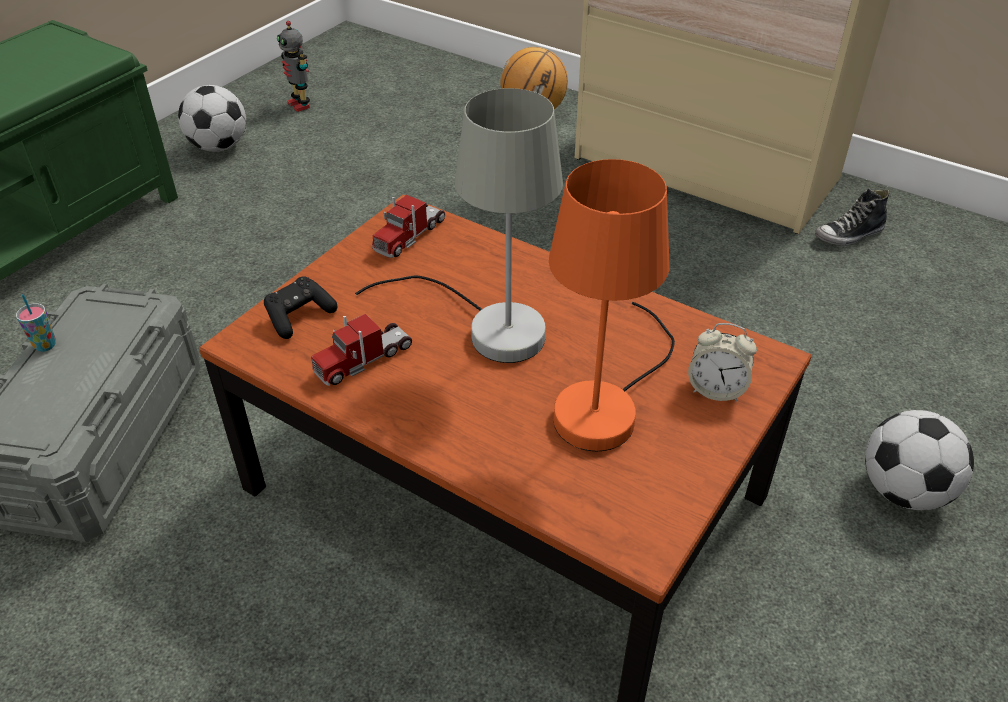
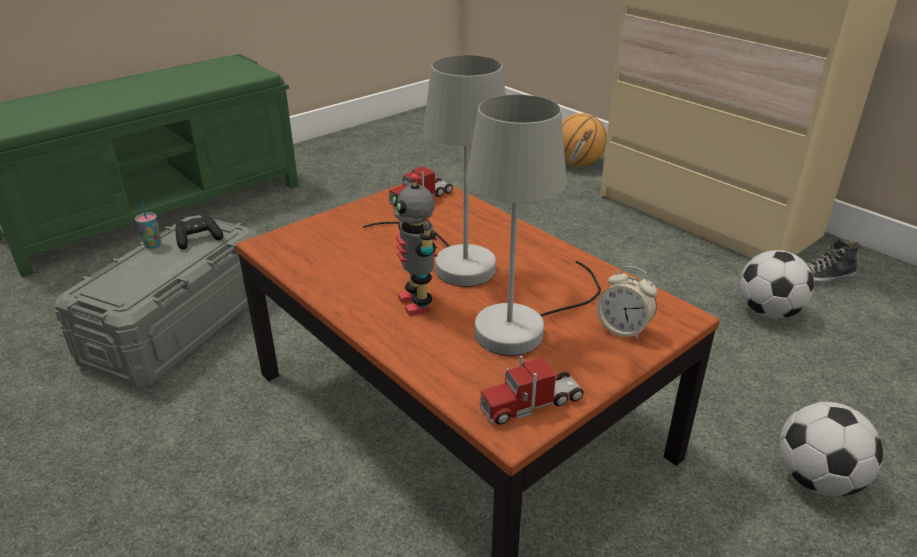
camera: 15 degrees right, 10 degrees down
(219, 147) = (339, 159): football -> football (768, 312)
(299, 316) = (315, 235): black game controller -> black game controller (199, 239)
(300, 105) = (407, 141): toy robot -> toy robot (417, 303)
(363, 359) = (348, 267): toy truck -> toy truck (531, 404)
(606, 404) = (524, 325): orange table lamp -> grey table lamp

